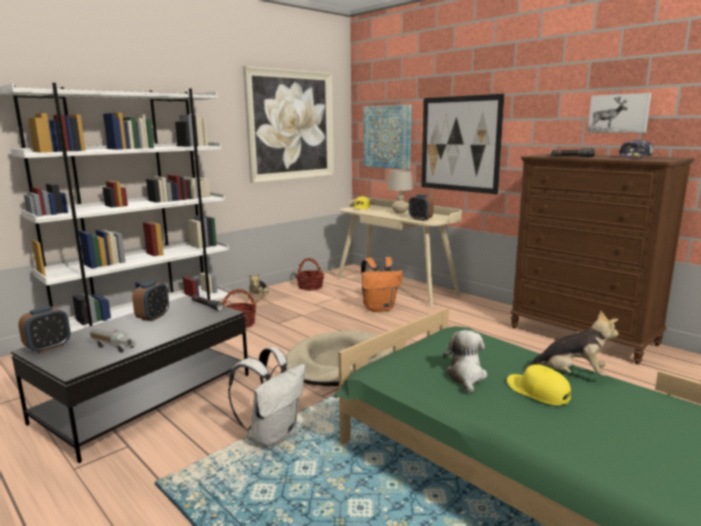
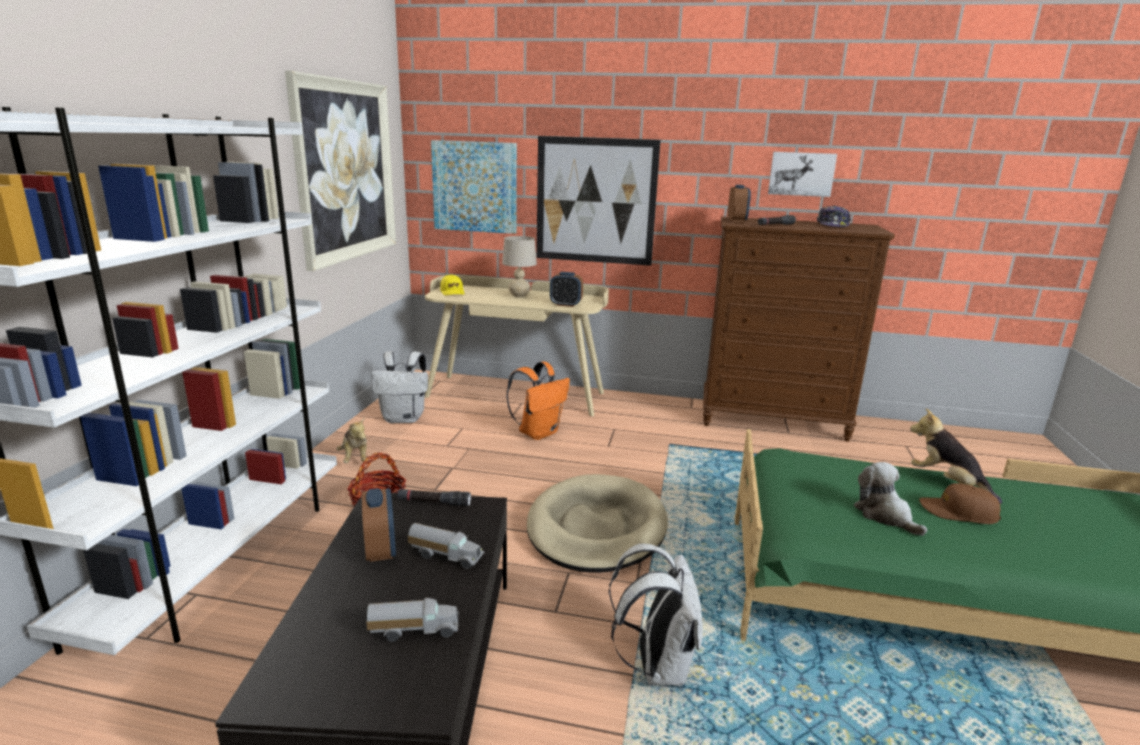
camera: 35 degrees left, 5 degrees up
(48, 347) = (288, 681): alarm clock -> alarm clock (737, 220)
(174, 326) = (446, 556): none -> toy truck
(310, 287) = (404, 418): basket -> white backpack
(537, 392) = (958, 512): yellow cap -> brown cap
(571, 375) = (947, 483): plush toy -> plush toy turned 105 degrees counterclockwise

